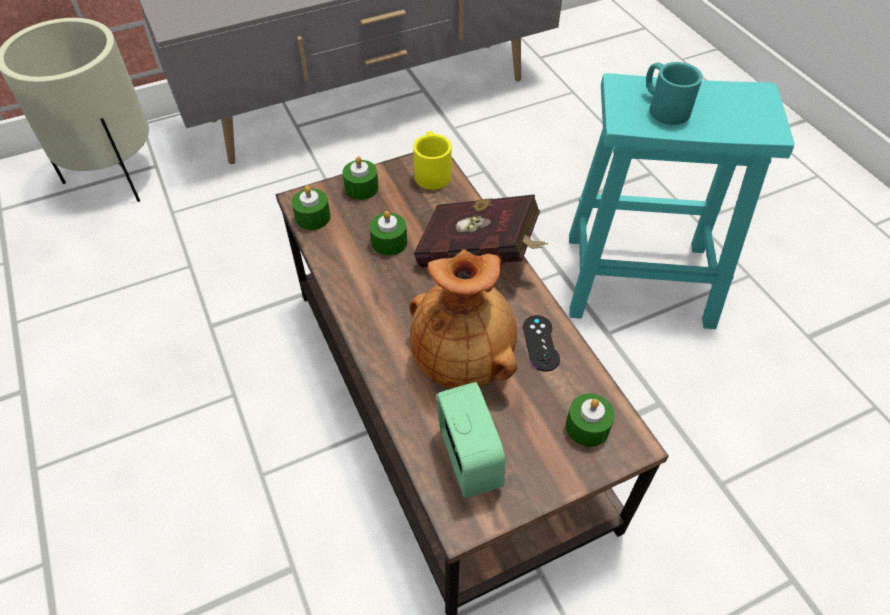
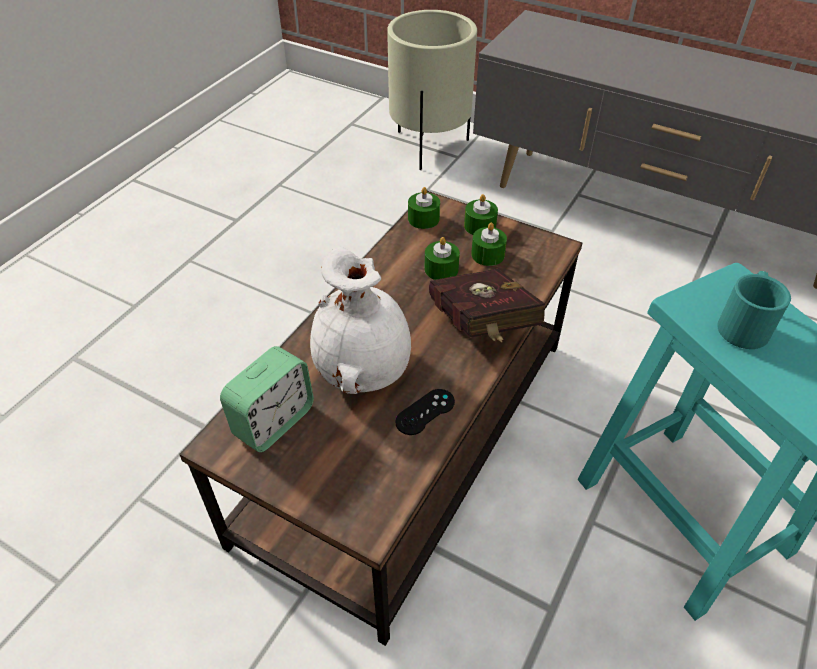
camera: 55 degrees right, 5 degrees down
(432, 171) = (542, 253): yellow mug -> none
(463, 360) = (364, 371): brown vase -> white vase
(587, 427) = (363, 486): green candle -> green candle (488, 254)

